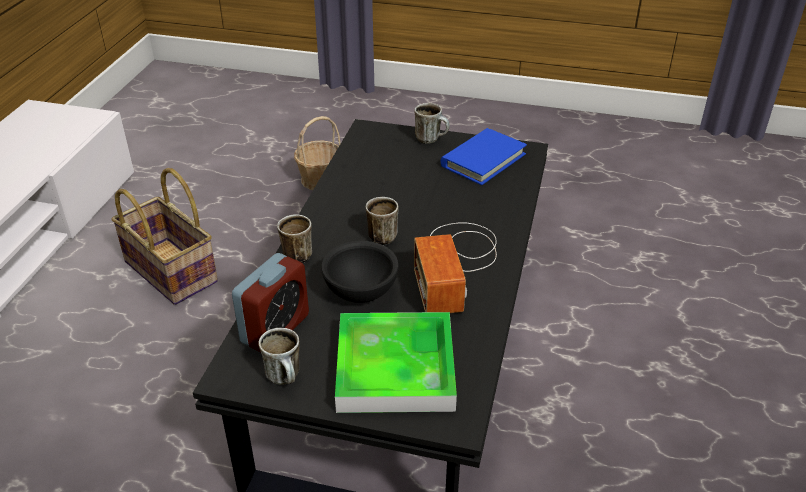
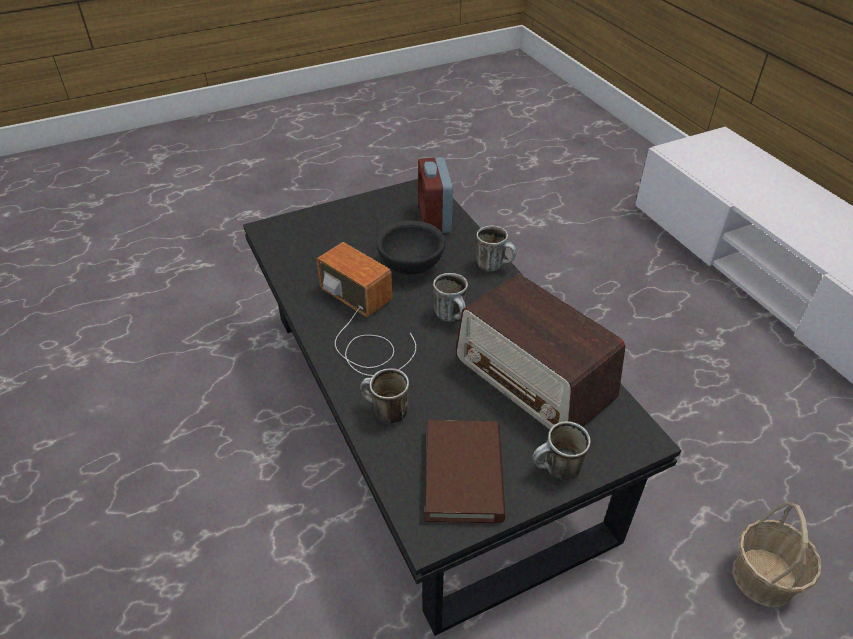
camera: 140 degrees right, 5 degrees up
(172, 271) = (685, 367): basket -> none
(286, 379) = (391, 201): mug -> mug (384, 413)
(382, 176) = (534, 379): none -> radio
(395, 368) = (333, 236): tray -> none
(483, 160) = (464, 474): blue book -> brown book

